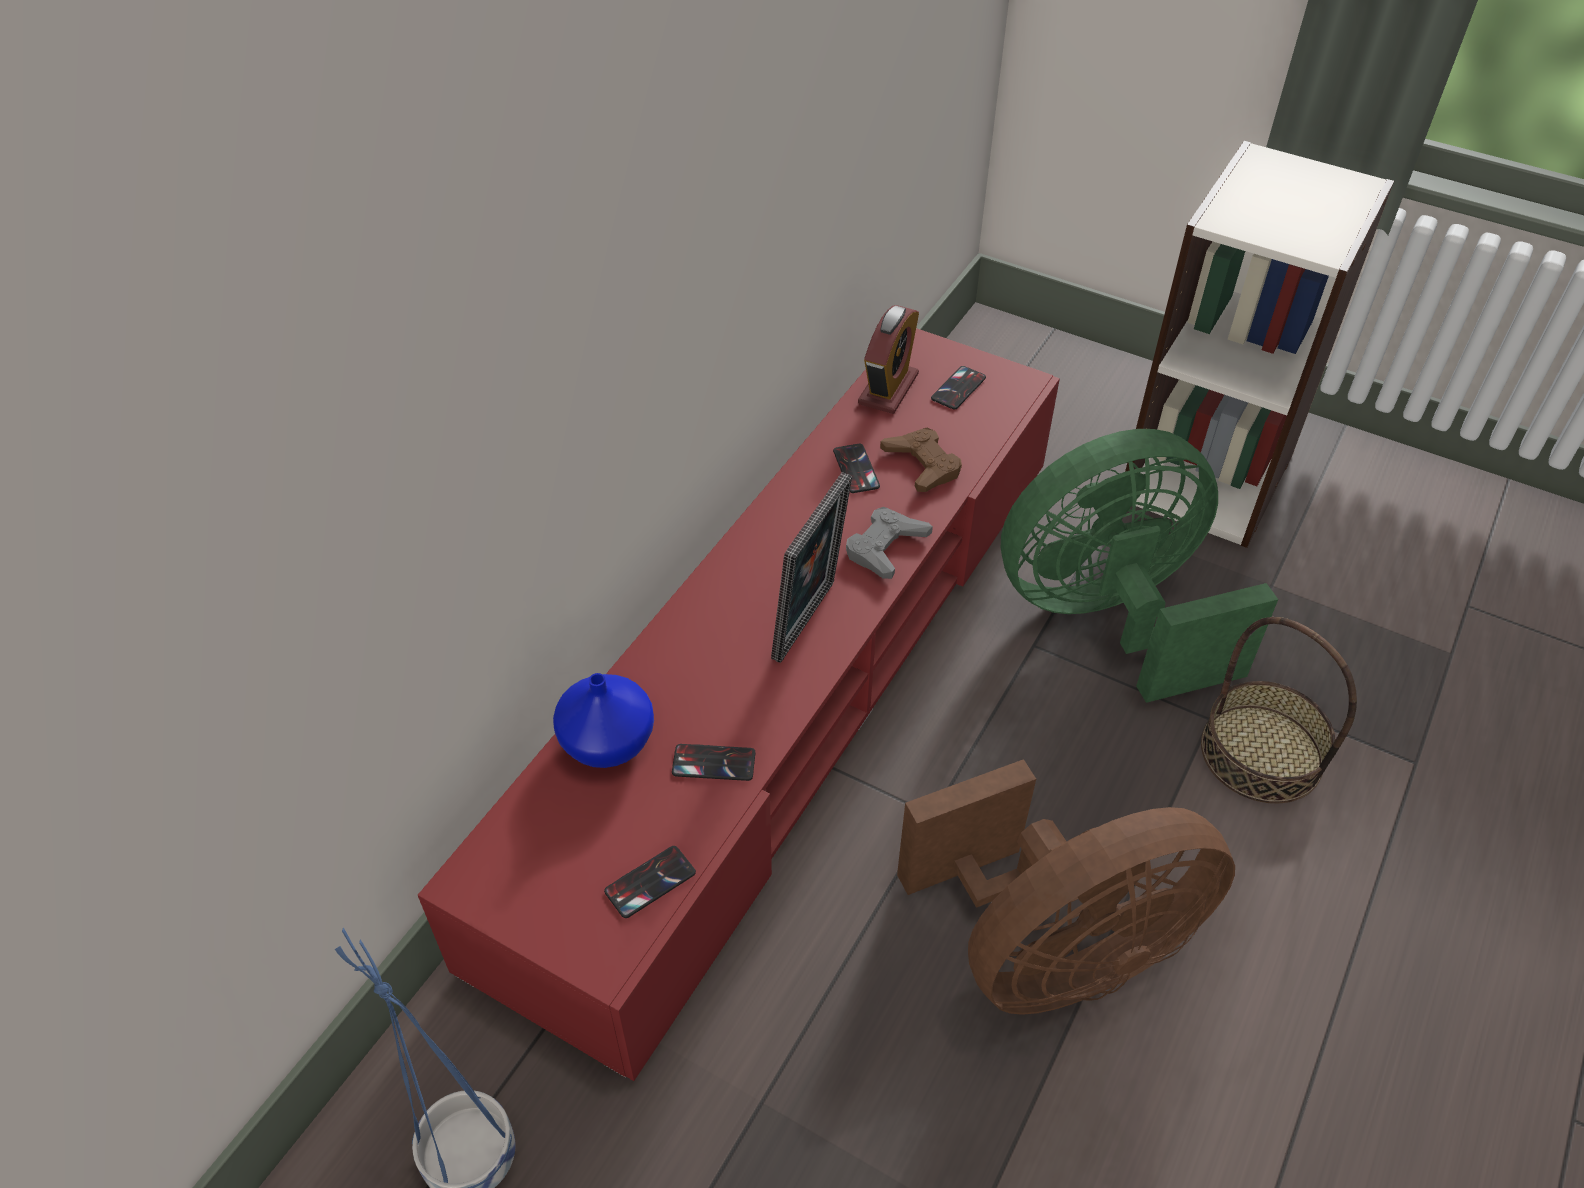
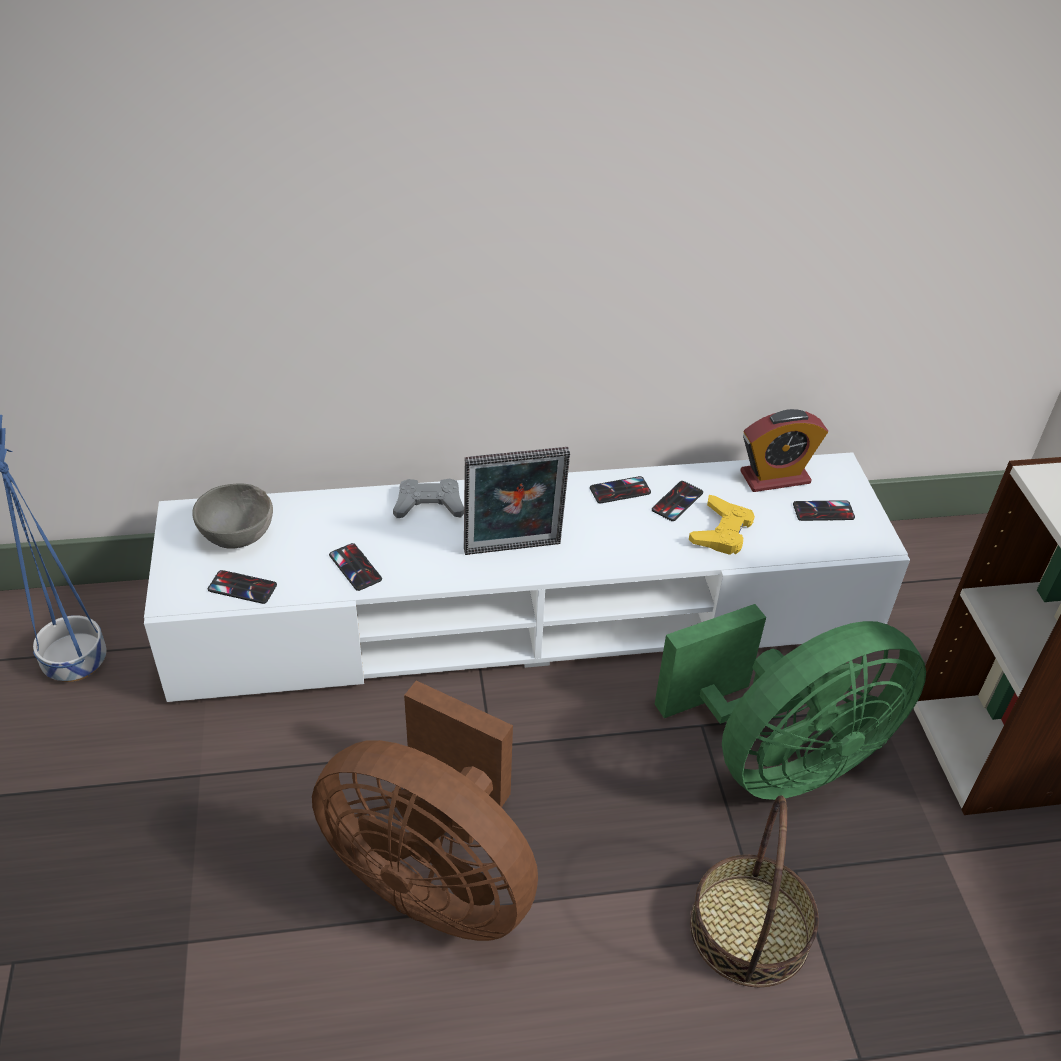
camera: 50 degrees right, 5 degrees down
(564, 844) = (239, 537): none -> grey bowl
(609, 741) = (330, 514): blue vase -> none
(793, 684) = (528, 613): red tv stand -> white tv stand
(803, 497) = (620, 490): none -> phone
(885, 547) = (621, 552): grey game controller -> grey game controller (429, 505)
(922, 465) = (722, 531): brown game controller -> yellow game controller
(1110, 618) = (780, 759): green fan -> green fan turned 120 degrees clockwise

